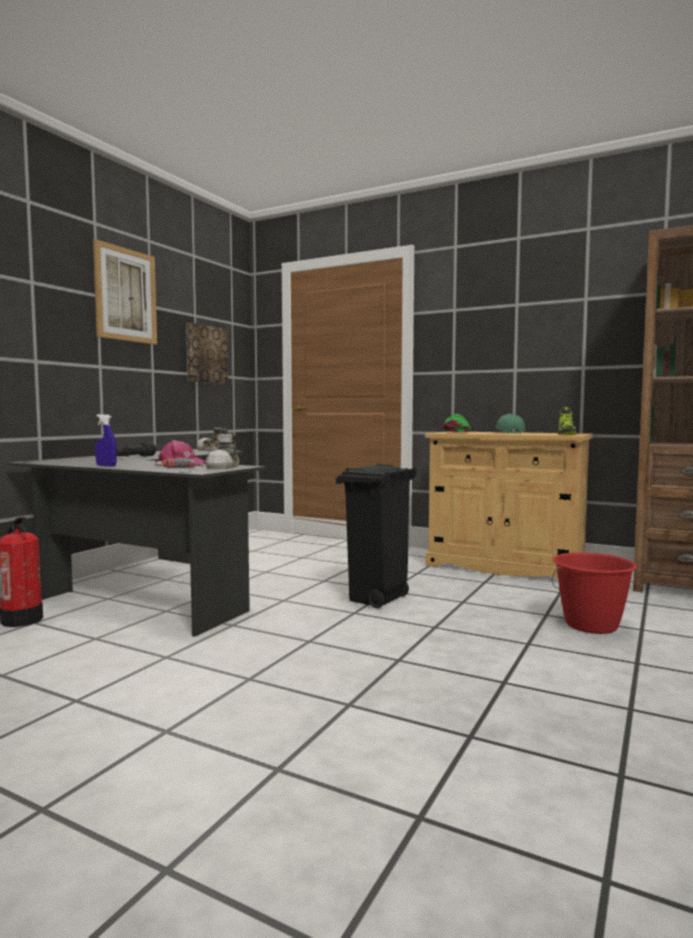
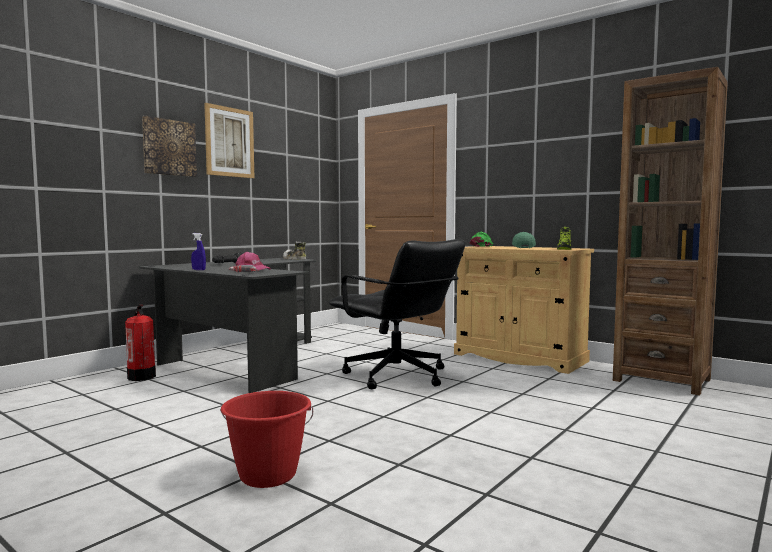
camera: 10 degrees right, 0 degrees up
(206, 354) = (296, 184): picture -> picture (169, 147)
(224, 467) = (278, 271): shoe -> none
(377, 599) = (397, 376): black trash can -> black office chair
(591, 625) = (553, 403): red bucket -> red bucket (268, 475)

